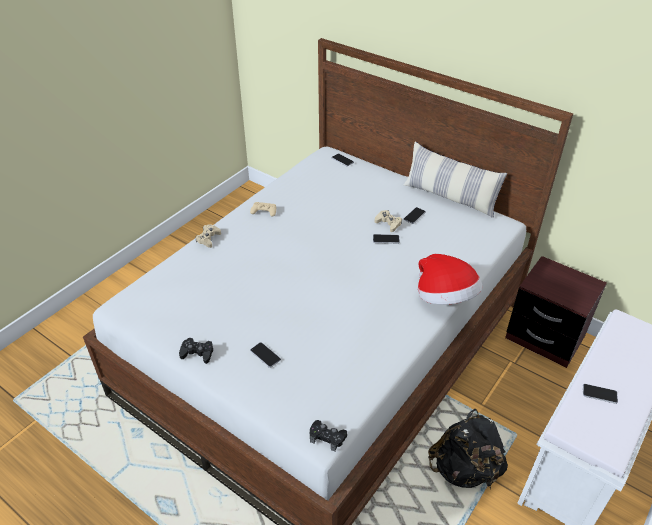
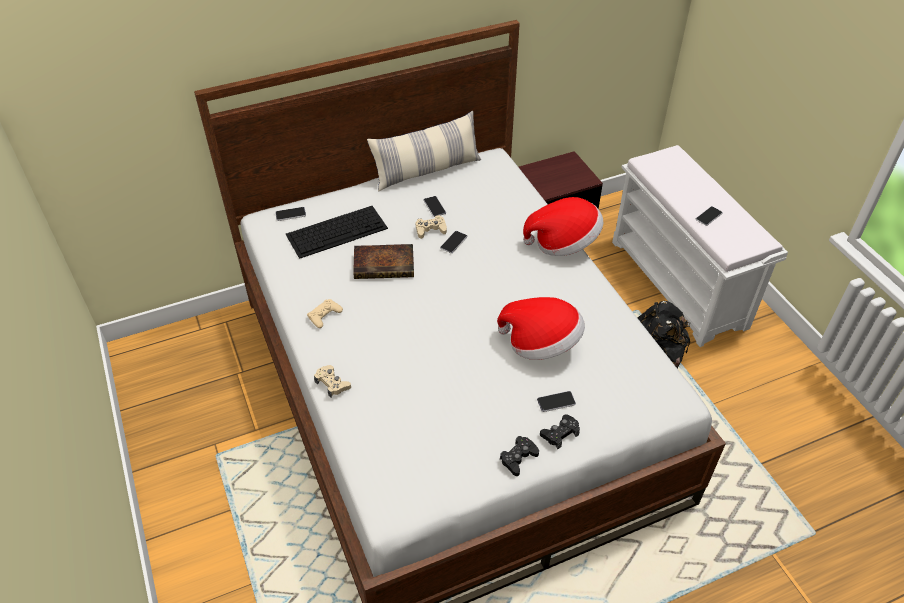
camera: 60 degrees left, 5 degrees up
(319, 325) = (541, 344): none -> hat
(327, 437) = (681, 396): black game controller -> black game controller (560, 434)
(333, 217) = (385, 264): none -> book
(345, 184) = (337, 231): none -> keyboard

